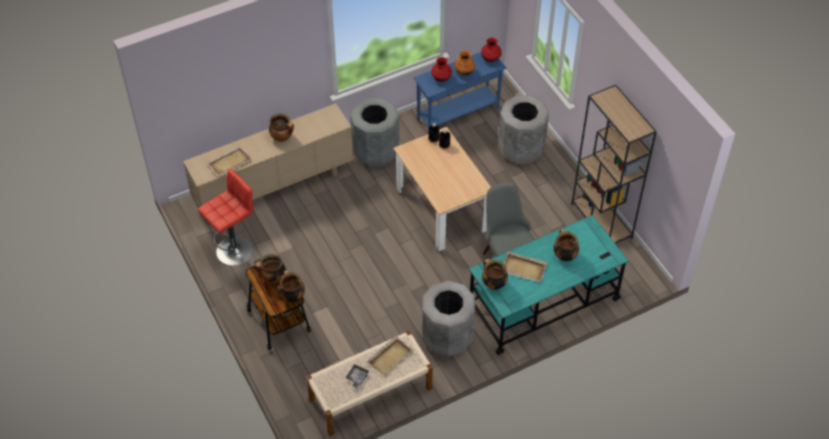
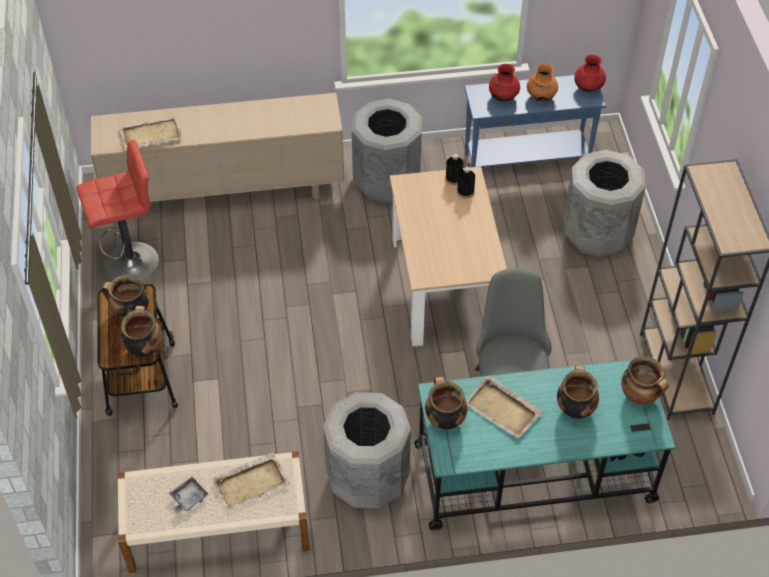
camera: 20 degrees right, 0 degrees up
(282, 137) = (239, 120): cooking pot -> cooking pot (640, 396)

